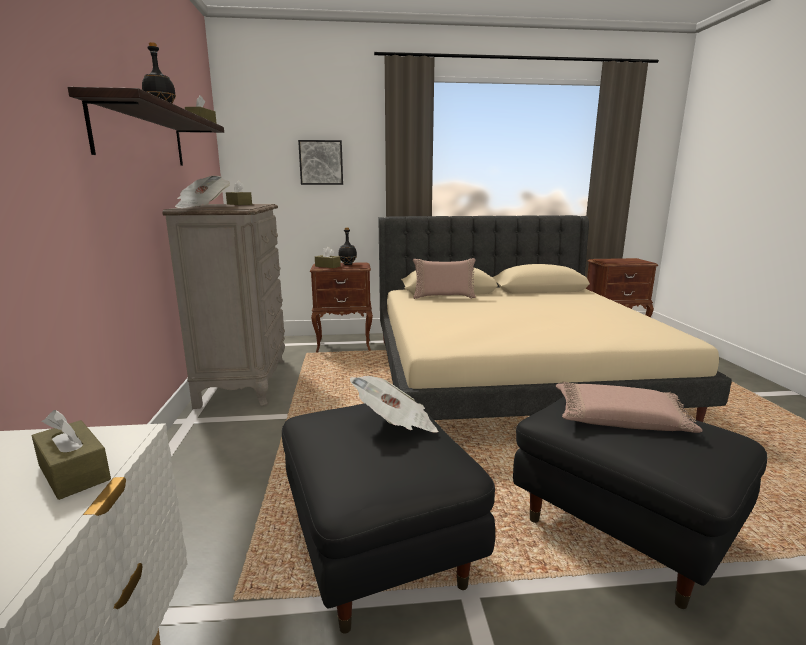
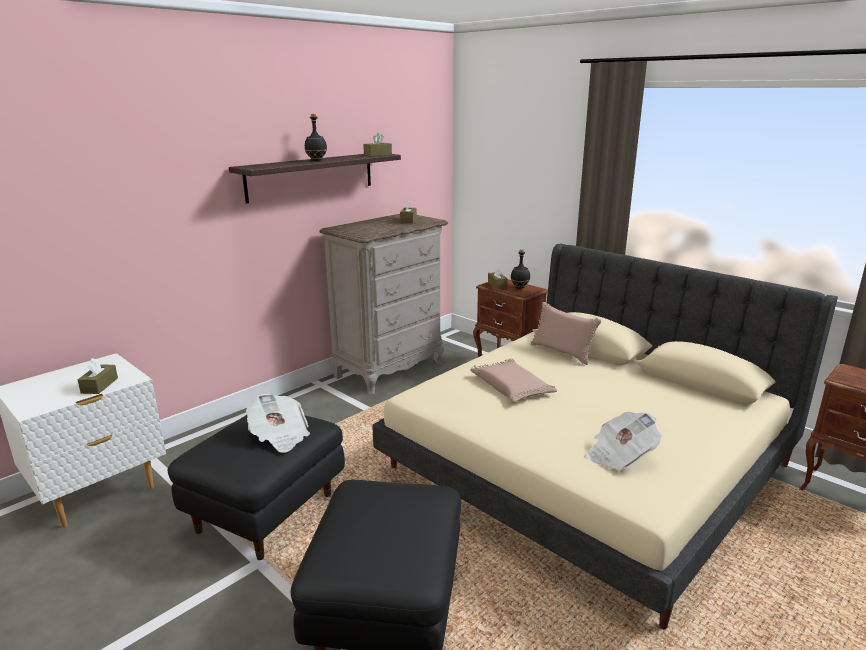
camera: 50 degrees right, 5 degrees up
(202, 207) = (359, 225): newspaper -> newspaper (619, 456)
(321, 162) = (529, 174): picture -> none
(620, 415) = (390, 514): beige pillow -> beige pillow (511, 386)

